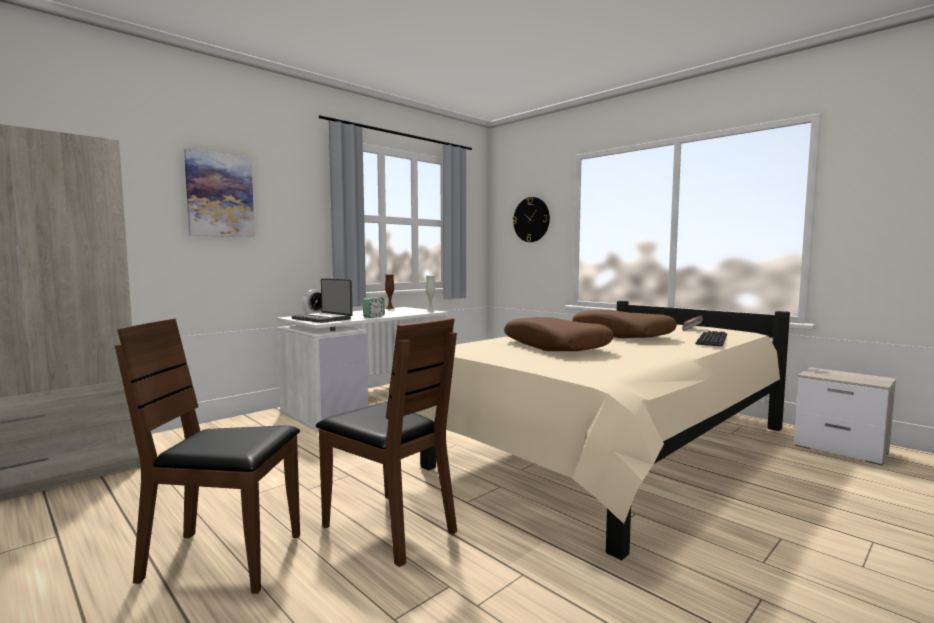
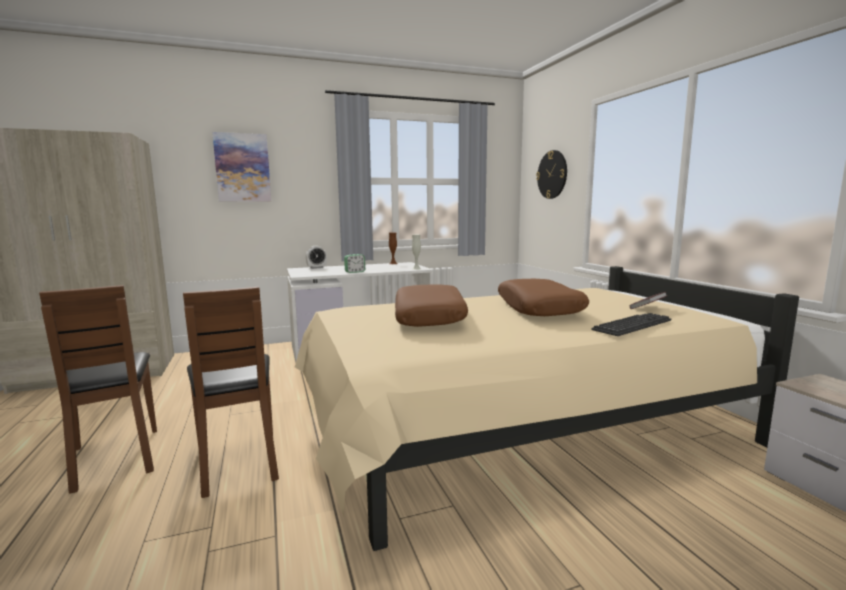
camera: 25 degrees right, 5 degrees up
(223, 559) = (115, 458): brown chair -> brown chair turned 150 degrees counterclockwise
(323, 319) = (312, 272): laptop -> none

